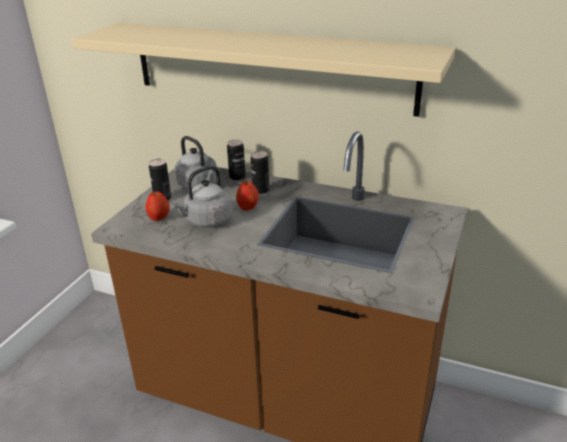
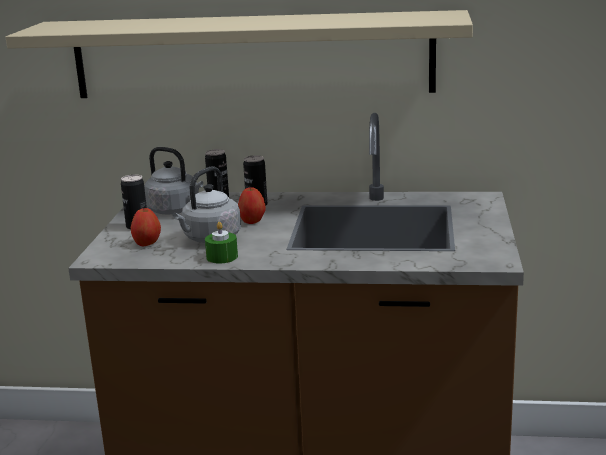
camera: 15 degrees left, 10 degrees down
(204, 243) = (222, 257): none -> green candle

